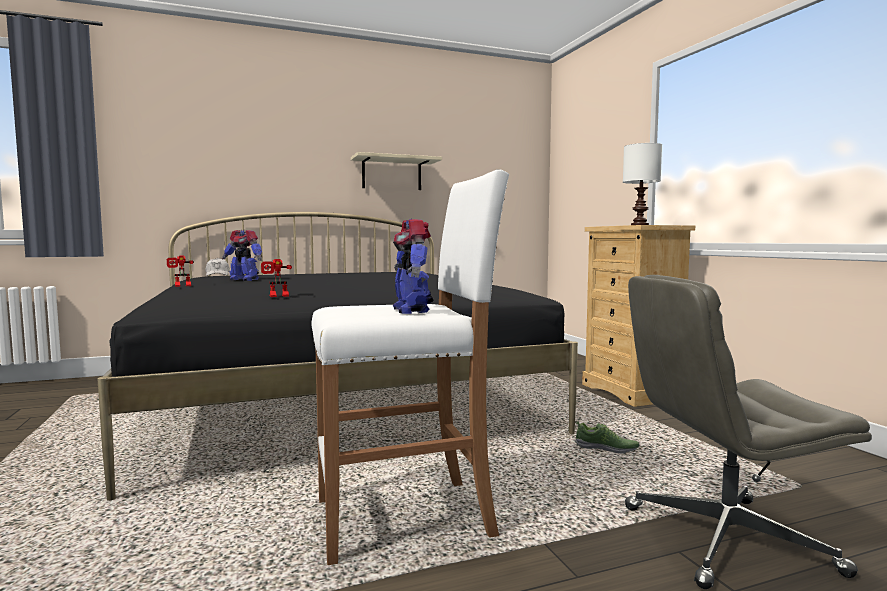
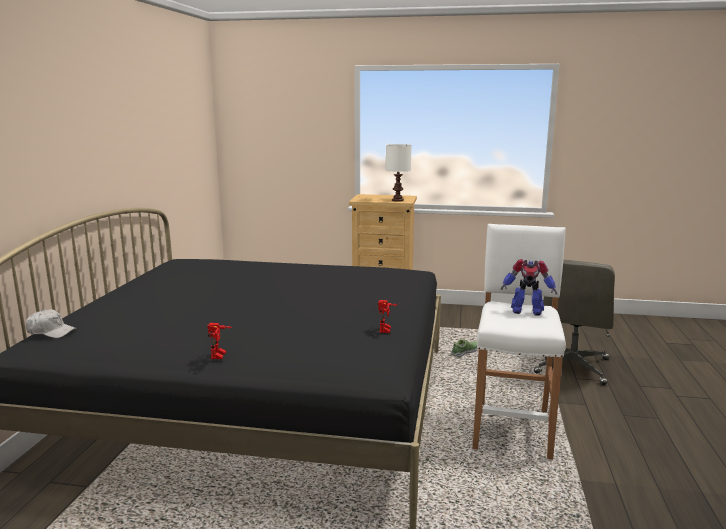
camera: 60 degrees left, 10 degrees up
(244, 279) = (190, 326): toy robot -> none
(391, 174) = (131, 154): beige shelf -> none

